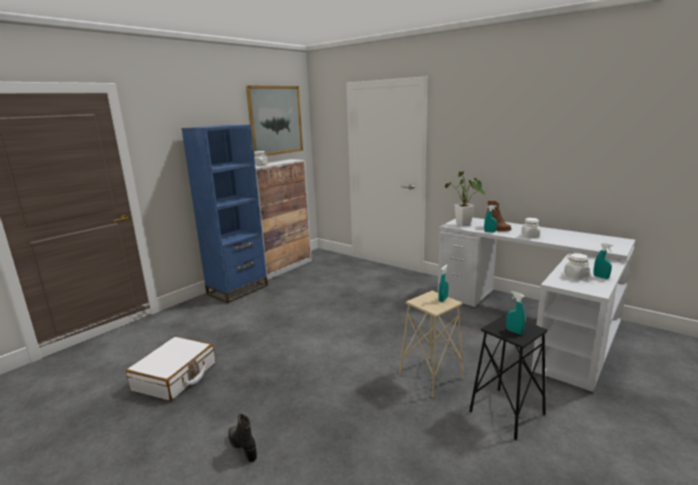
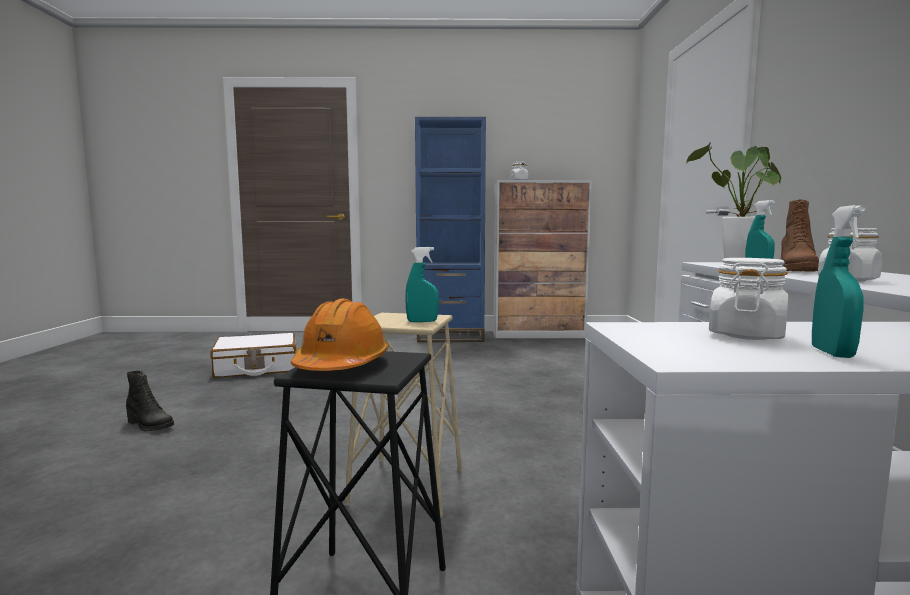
camera: 50 degrees right, 10 degrees down
(243, 446) = (149, 425): black boot -> black boot turned 105 degrees clockwise
(275, 120) = (565, 126): picture -> none
(514, 331) = (341, 365): turquoise spray bottle -> orange hard hat

